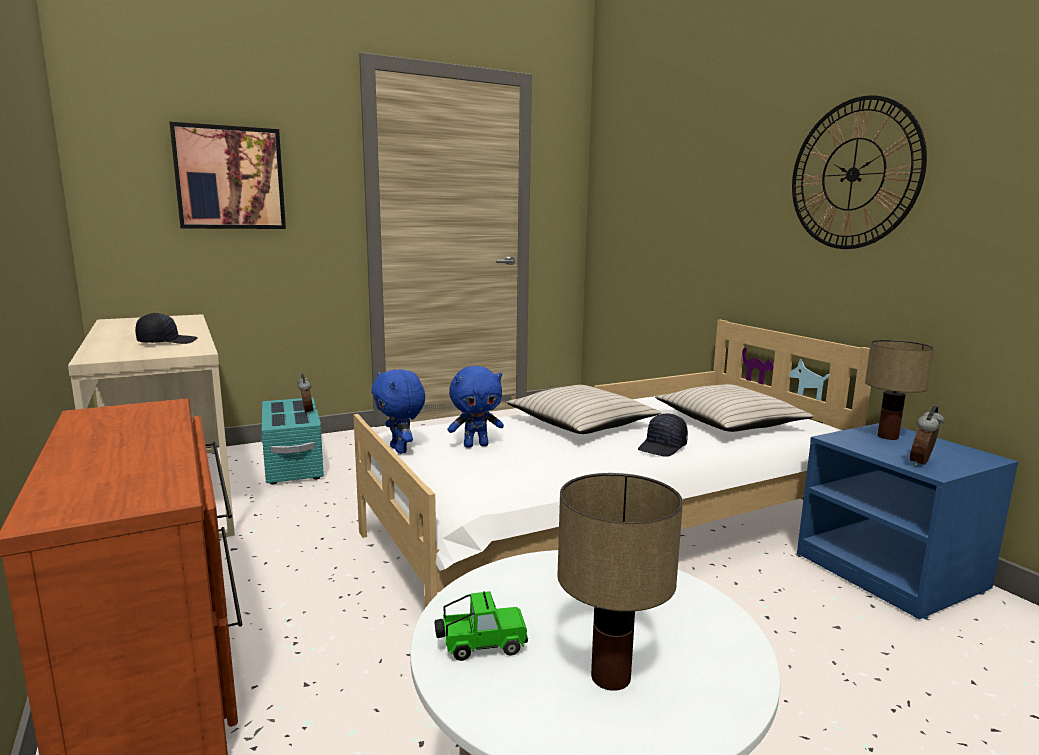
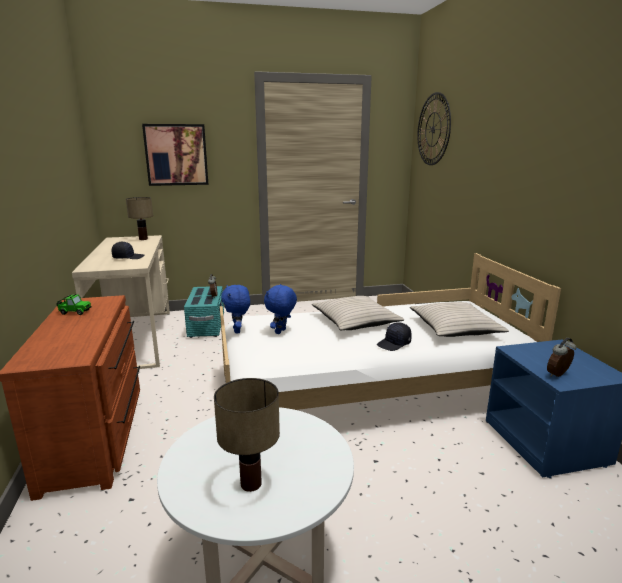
camera: 15 degrees right, 5 degrees up
(476, 445) = (281, 332): blue plush toy -> blue plush toy turned 120 degrees clockwise
(480, 646) = (199, 456): toy car -> toy car (74, 312)
(853, 174) = (558, 161): wall clock -> wall clock (433, 129)
(886, 436) = (552, 351): table lamp -> table lamp (143, 239)

